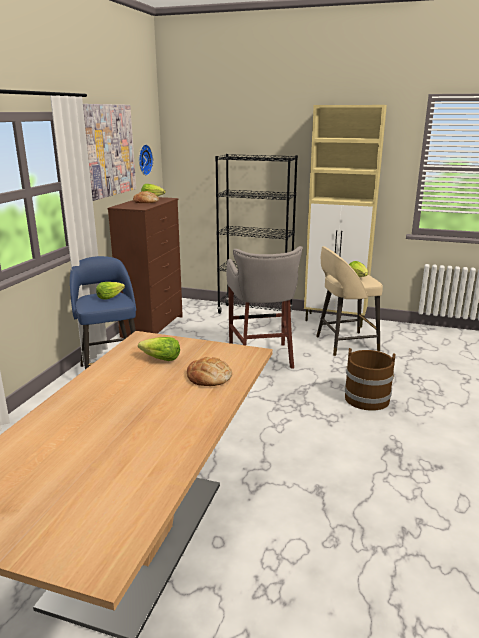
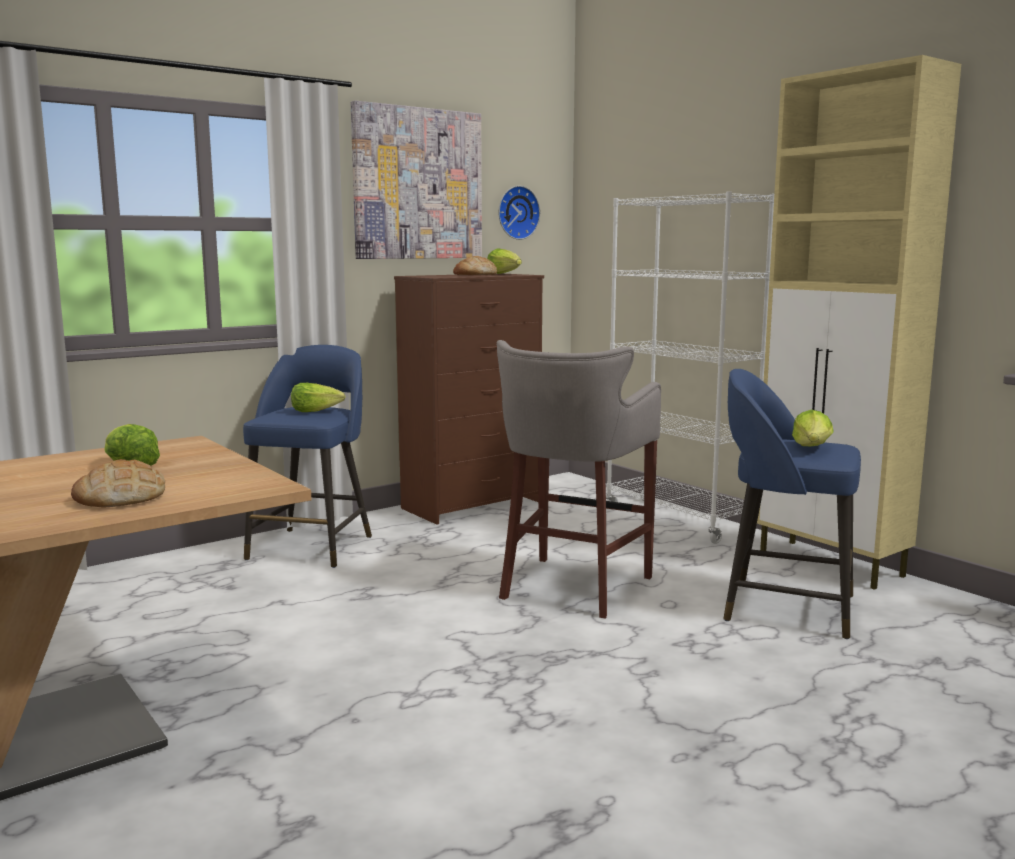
camera: 35 degrees right, 10 degrees down
(255, 313) = (678, 520): black bookcase -> white bookcase
(344, 344) = (784, 607): beige stool -> blue stool
(367, 398) = (670, 712): brown bucket -> none

